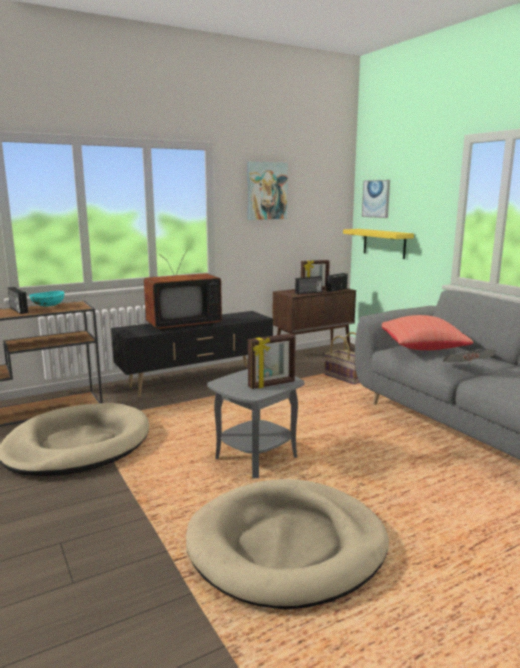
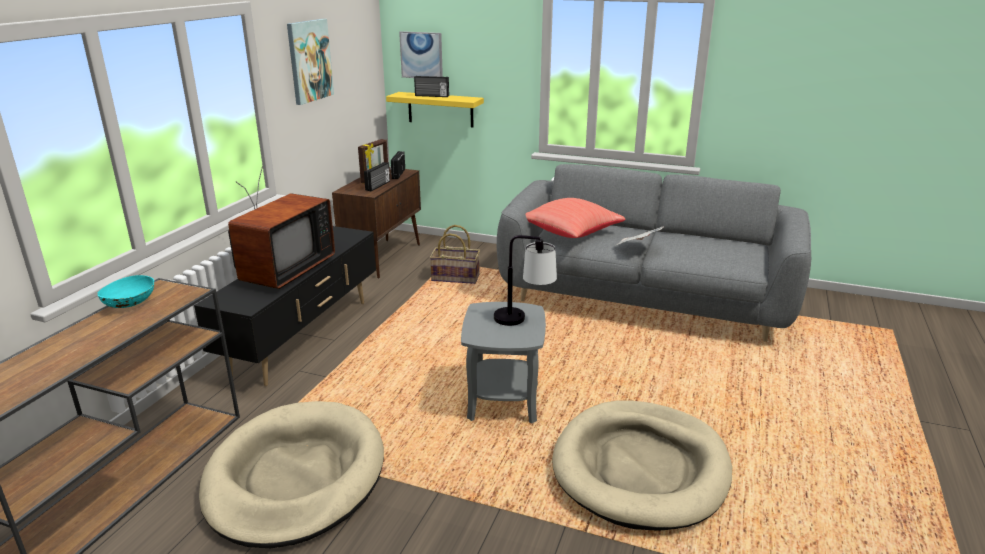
camera: 40 degrees left, 10 degrees up
(18, 310) = (101, 327): radio -> radio (431, 96)
(272, 384) = (523, 321): picture frame -> table lamp

